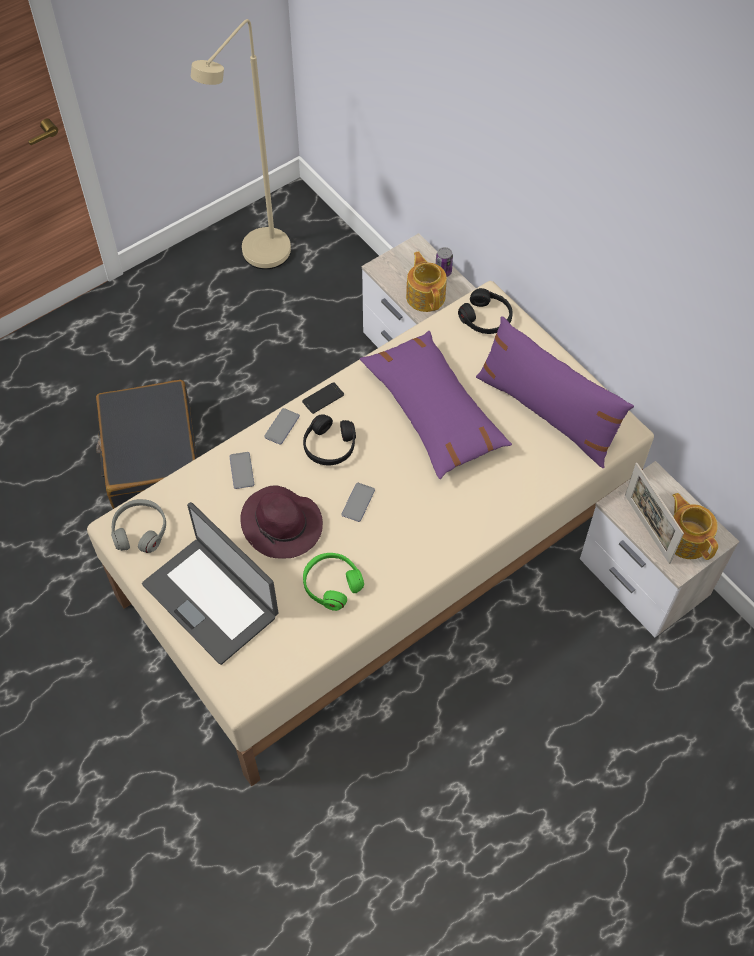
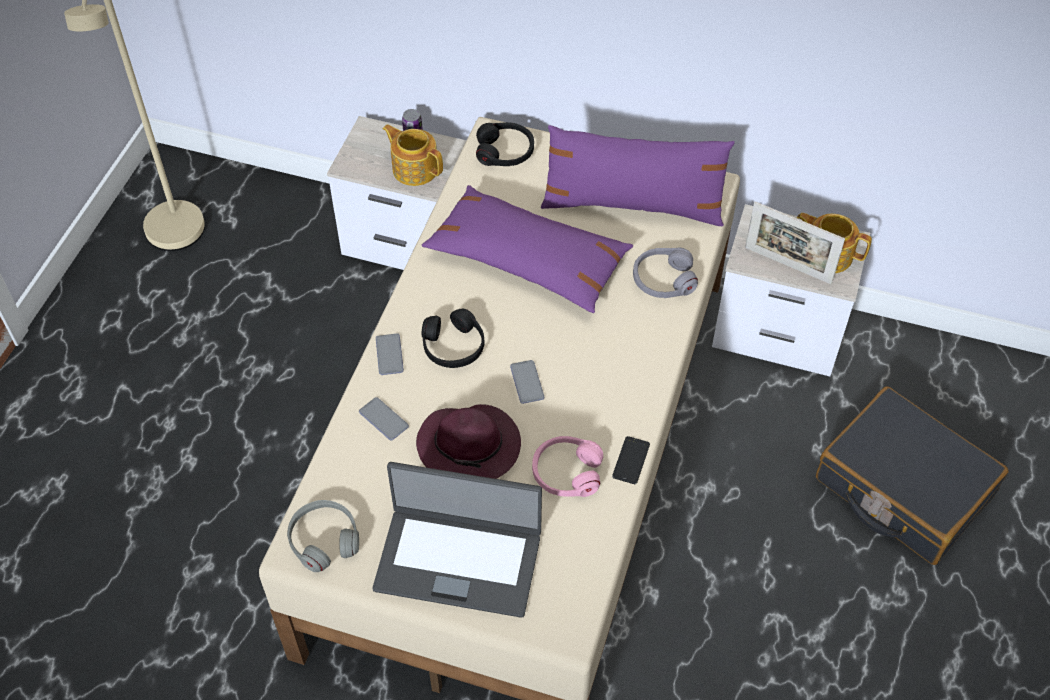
camera: 35 degrees left, 5 degrees down
(151, 456) = (210, 494): black suitcase -> black suitcase (902, 488)
(323, 398) = (408, 305): phone -> phone (631, 460)
(331, 584) = (566, 472): green headphones -> pink headphones
(521, 484) = (663, 279): none -> grey headphones

